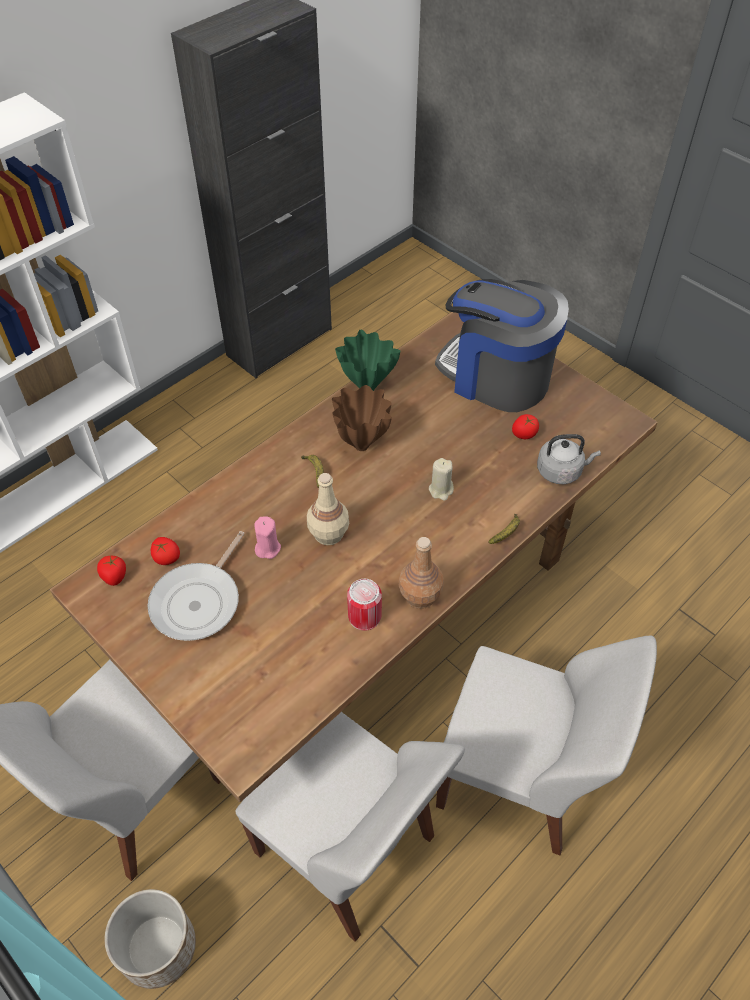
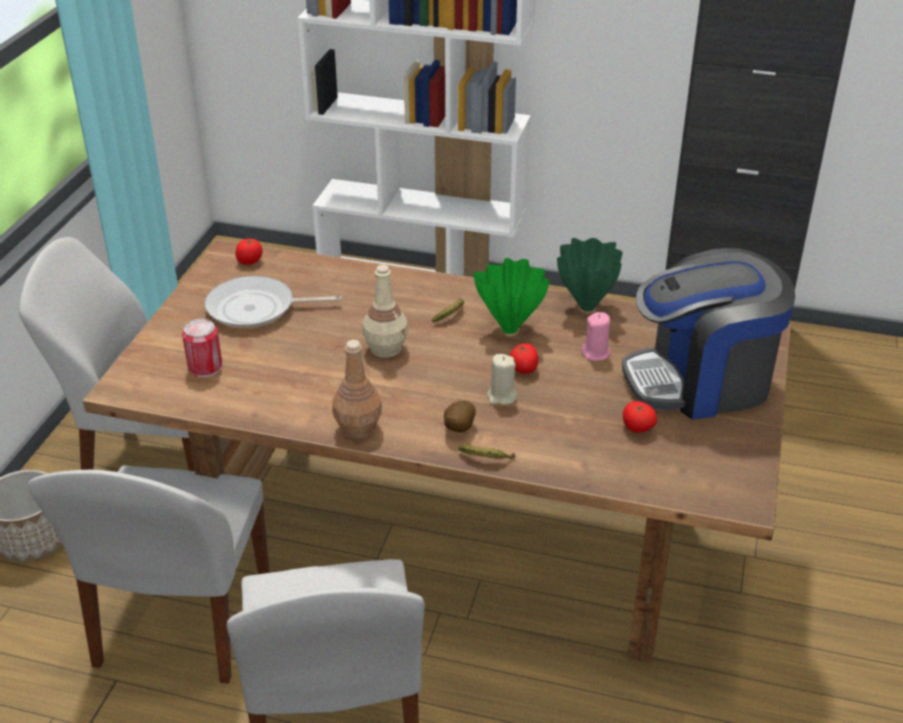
camera: 60 degrees right, 15 degrees down
(166, 558) = (288, 277): tomato -> tomato (524, 369)
(267, 548) = (340, 322): pink candle -> pink candle (596, 353)
(362, 445) = (511, 329): brown vase -> green vase
(364, 616) = (308, 402): can -> can (205, 367)
(462, 533) = (458, 429): none -> potato
(496, 376) = (701, 381): coffee machine -> coffee machine turned 105 degrees counterclockwise
(561, 471) = (611, 472): grey kettle -> none

